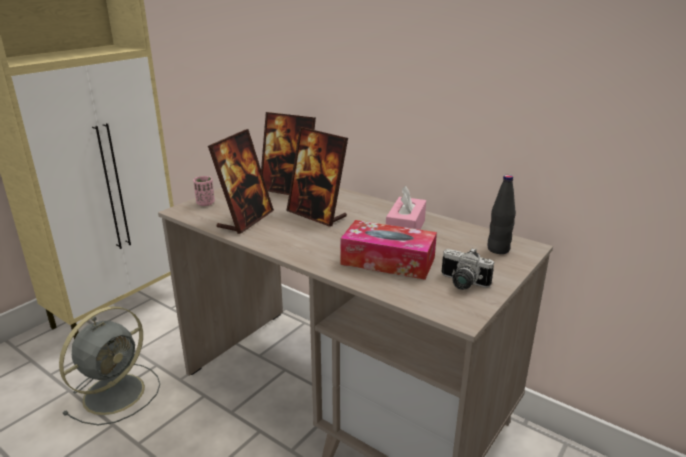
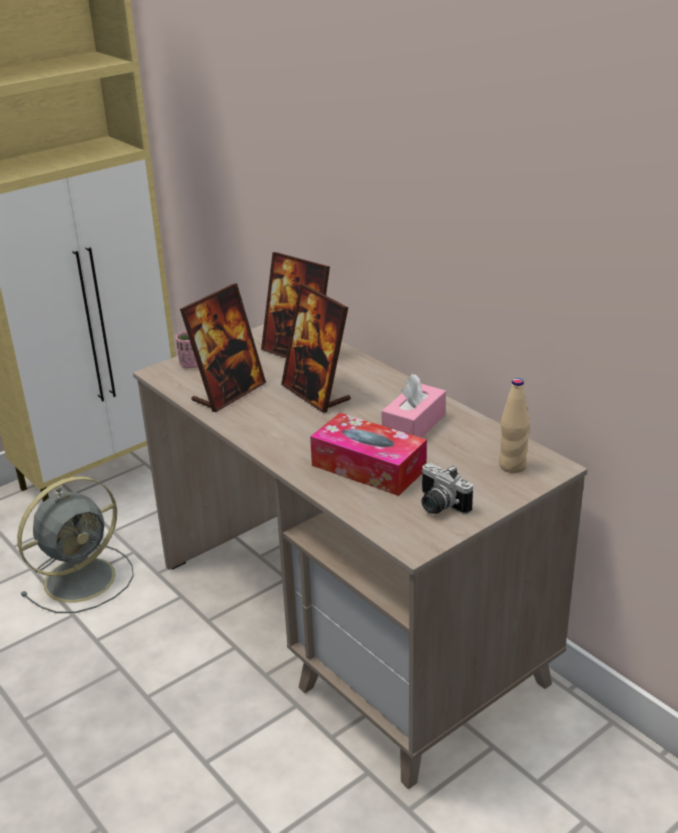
camera: 15 degrees right, 5 degrees up
(498, 249) = (512, 466): black bottle -> beige bottle

